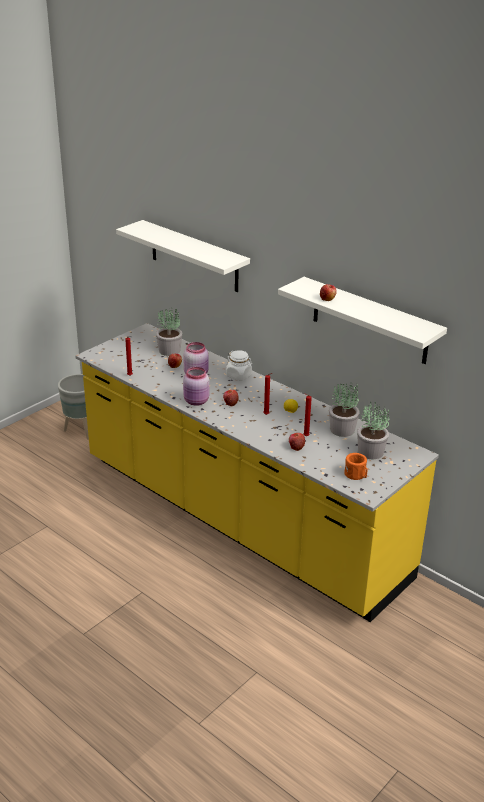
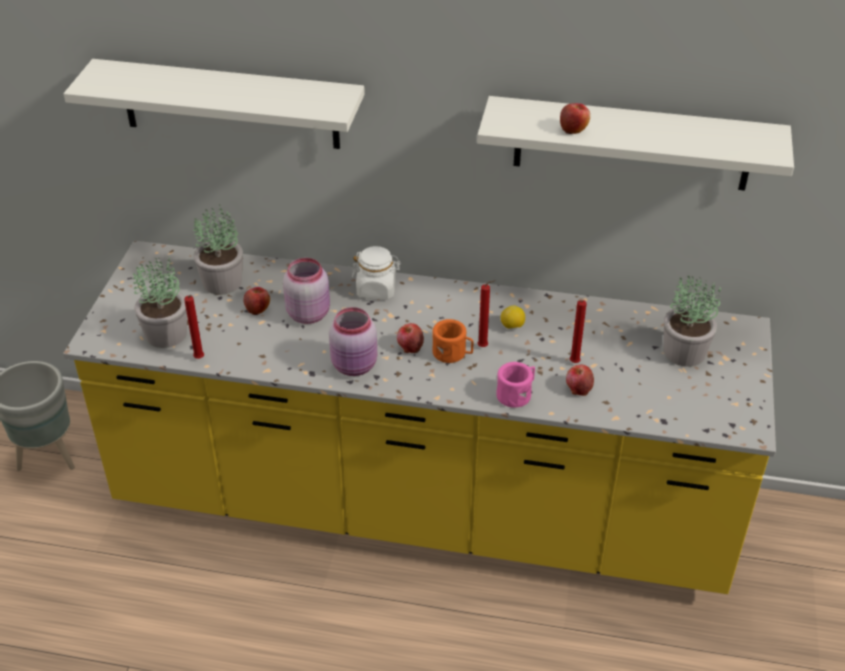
camera: 30 degrees left, 10 degrees up
(262, 438) = (516, 394): none -> pink mug
(343, 430) = (613, 329): potted plant -> potted plant (167, 334)
(356, 475) = (704, 403): orange mug -> orange mug (453, 353)

